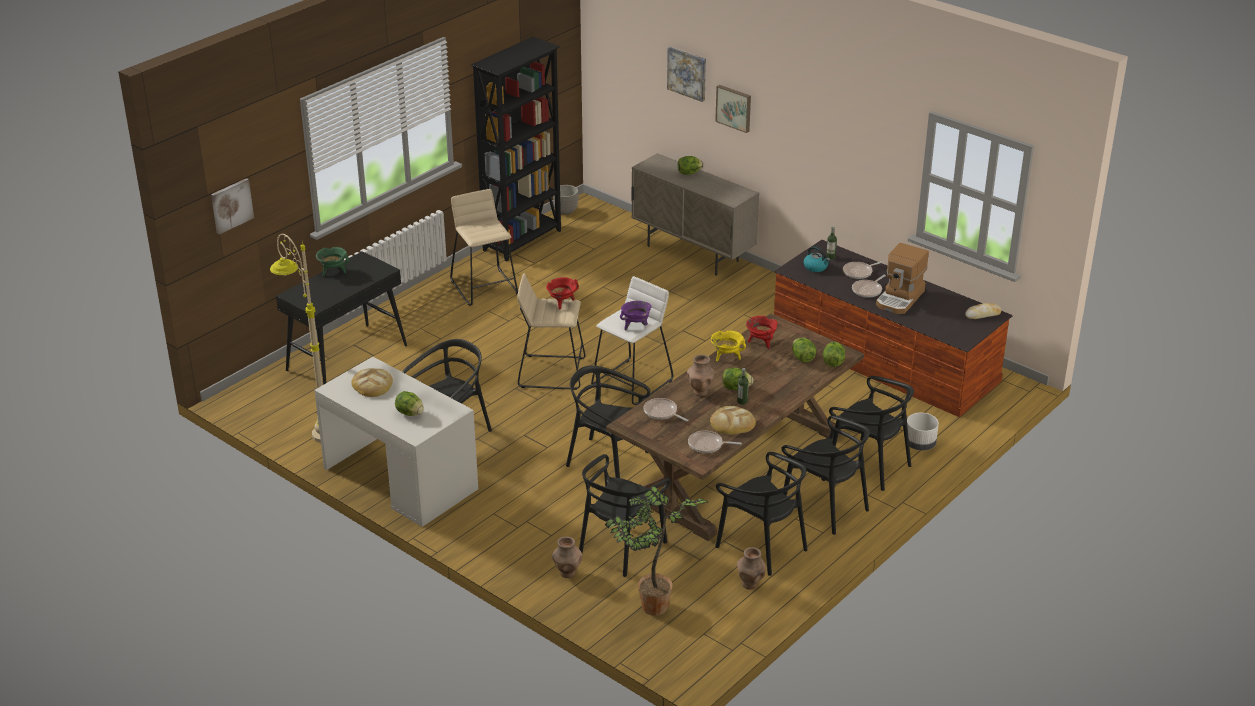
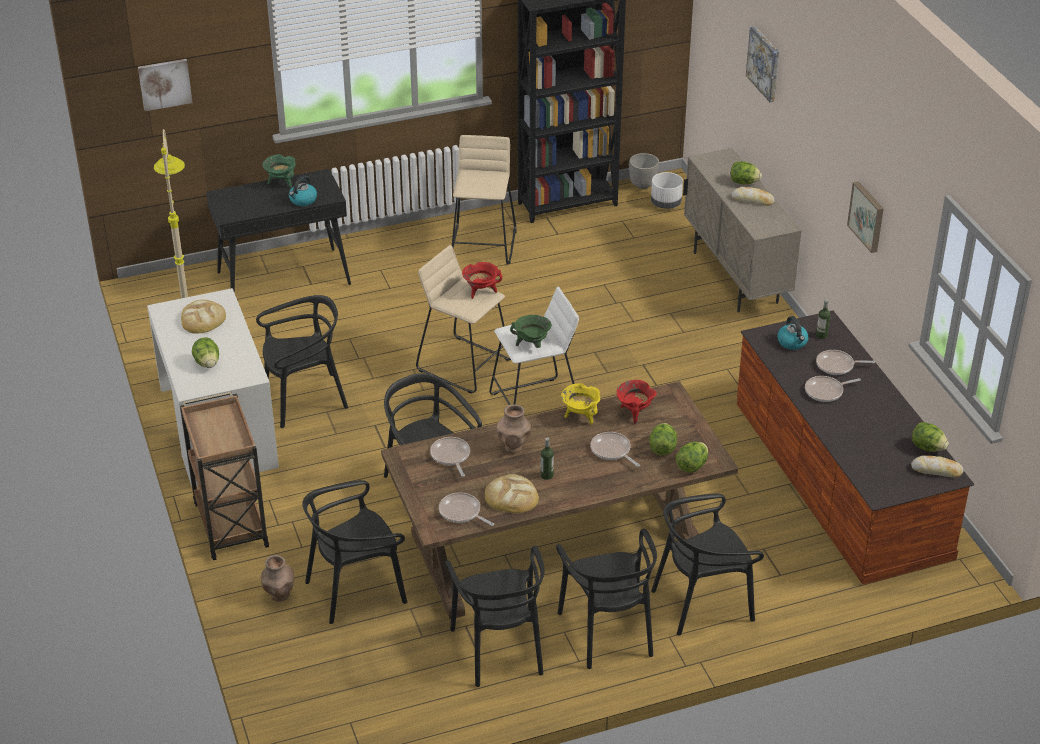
camera: 30 degrees right, 5 degrees up
(365, 279) = (303, 200): none -> kettle
(478, 539) = (230, 523): none -> brown cart
(636, 326) = (532, 345): purple cooking pot -> green cooking pot
(651, 608) = (324, 670): potted plant -> none
(706, 183) = (752, 200): none -> bread
(734, 108) = (795, 120): picture -> picture (867, 216)
(736, 388) = (555, 457): lettuce -> lettuce (927, 447)
(750, 584) = (447, 688): brown vase -> none
(770, 371) = (612, 451): none -> frying pan
(868, 465) = (702, 602): black chair -> black chair turned 90 degrees clockwise
(900, 299) = (855, 415): coffee machine -> none
(920, 445) = (784, 601): white planter -> white planter (666, 204)

